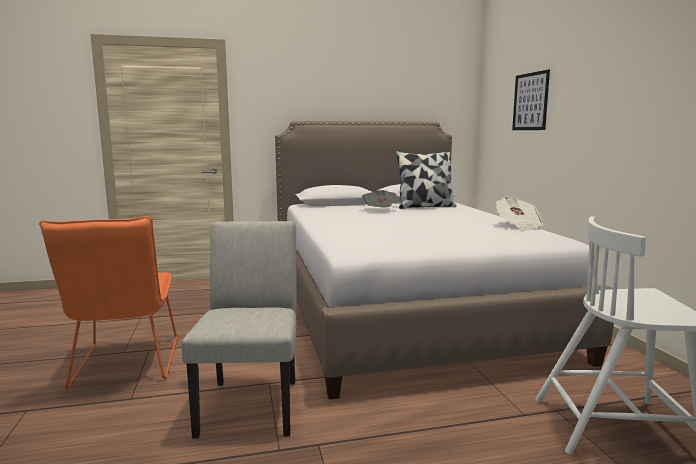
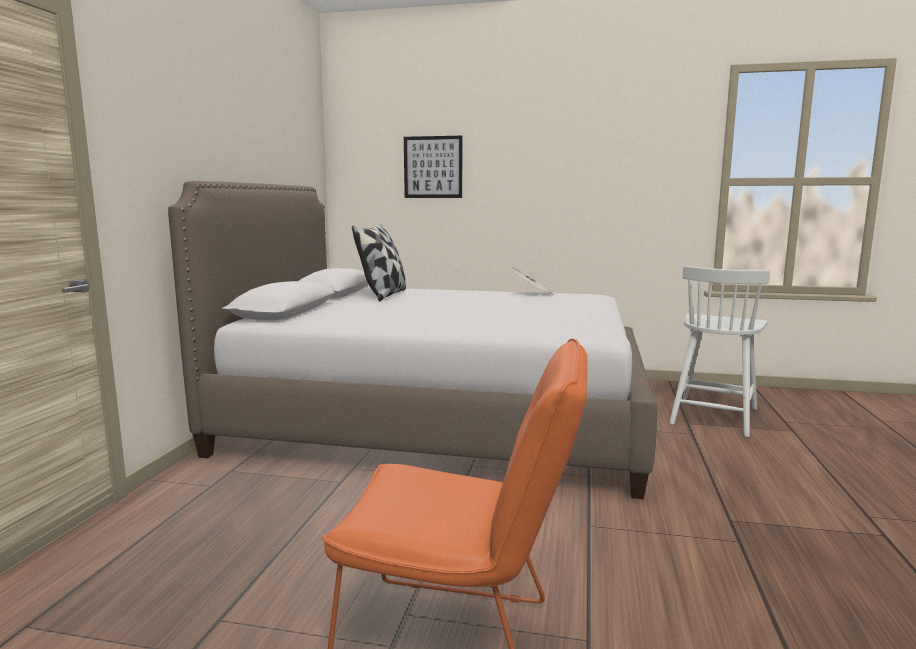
camera: 65 degrees left, 0 degrees up
(252, 401) = (632, 542): grey chair -> none
(380, 210) = (375, 306): newspaper -> none

